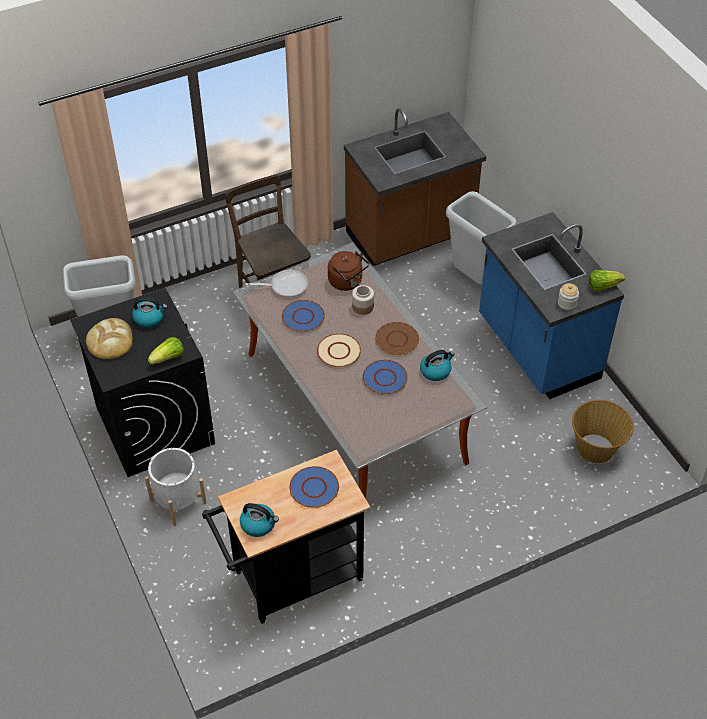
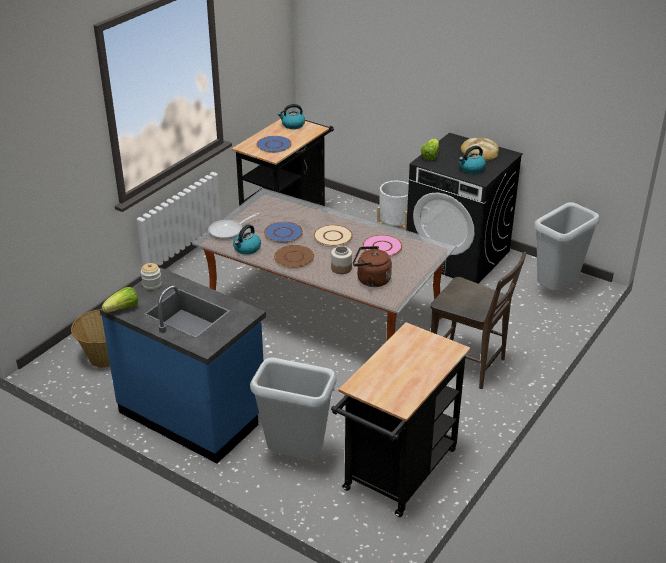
camera: 150 degrees right, 15 degrees down
(285, 286) = (419, 260): frying pan -> frying pan (229, 231)
(303, 316) = (382, 247): blue plate -> pink plate
(410, 236) = (396, 475): brown counter -> black cart

